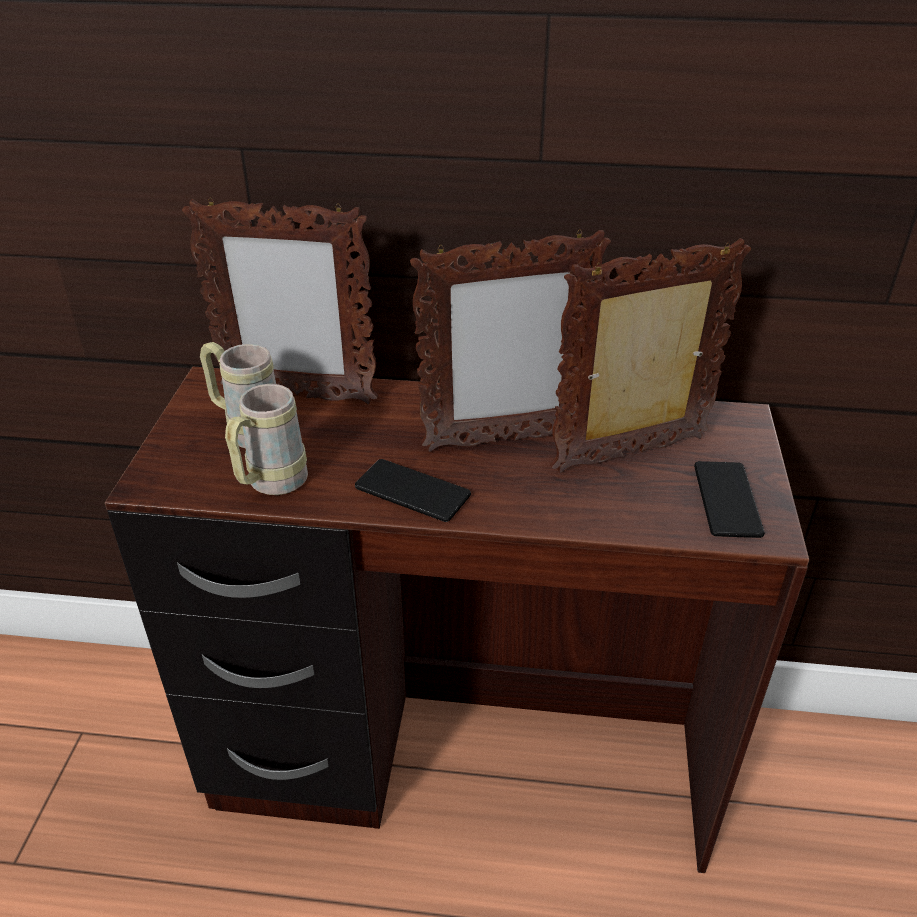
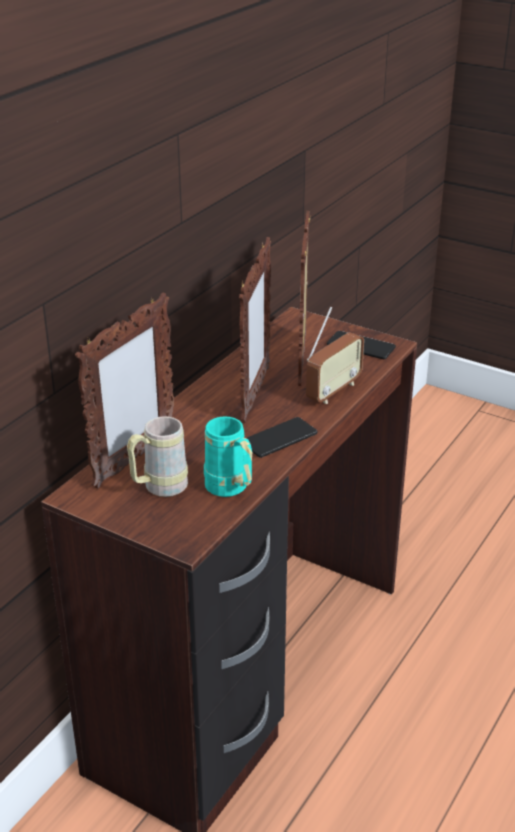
camera: 65 degrees left, 5 degrees down
(270, 485) = (230, 490): beige mug -> turquoise mug
(571, 507) = (333, 391): none -> radio

